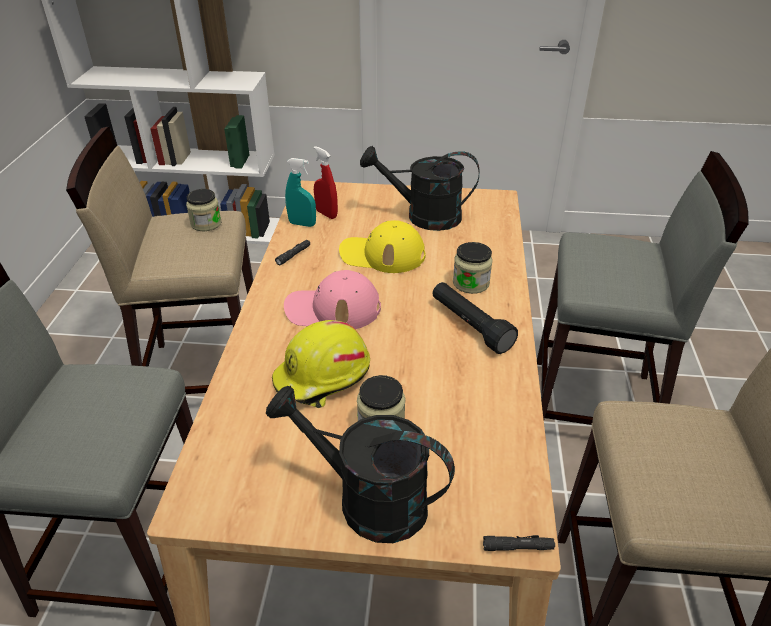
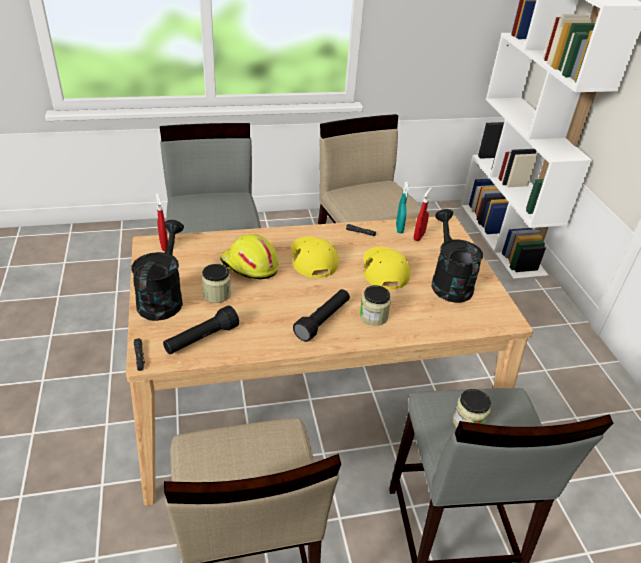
camera: 70 degrees right, 0 degrees up
(206, 224) = (393, 199): jar -> jar (468, 422)
(209, 483) = (164, 246): none -> red spray bottle
(332, 308) = (313, 258): pink cap -> yellow cap
(486, 458) = (201, 339): none -> black flashlight

